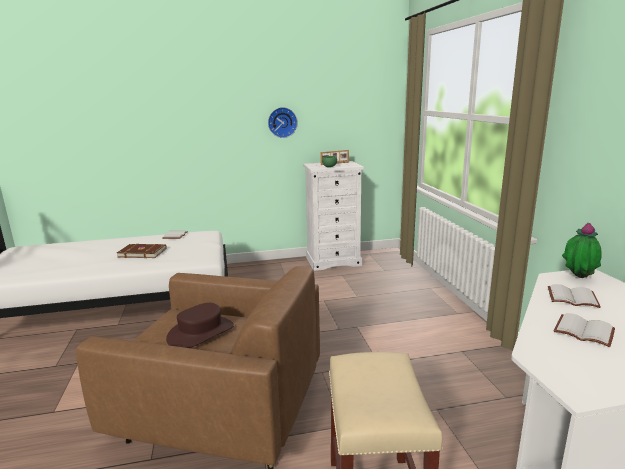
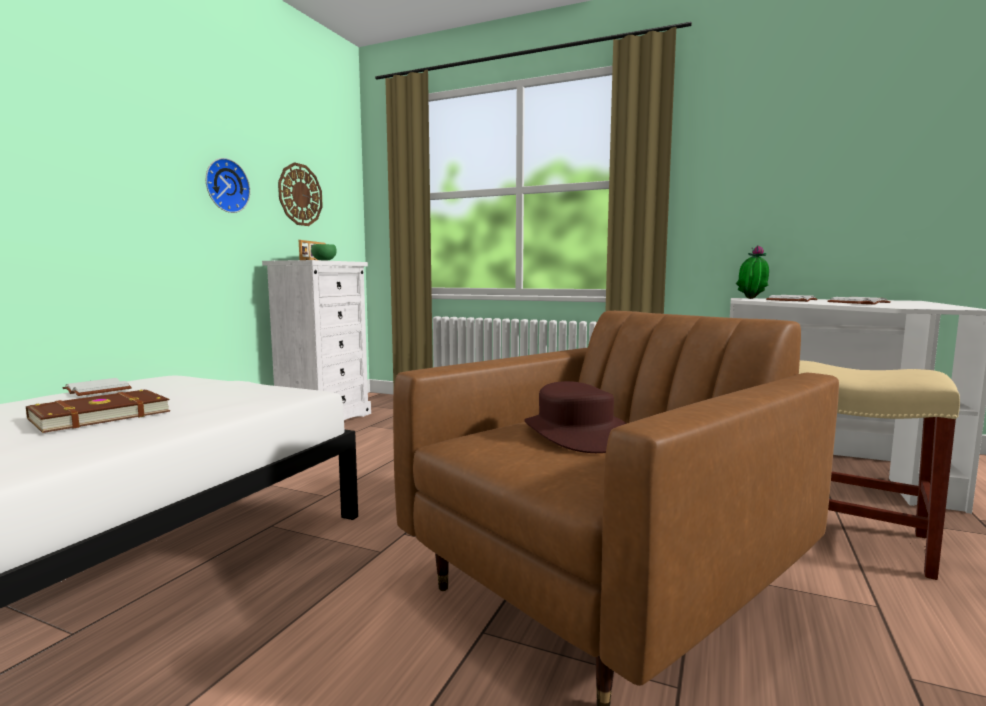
camera: 55 degrees left, 10 degrees down
(339, 117) = (300, 195): none -> wall clock

